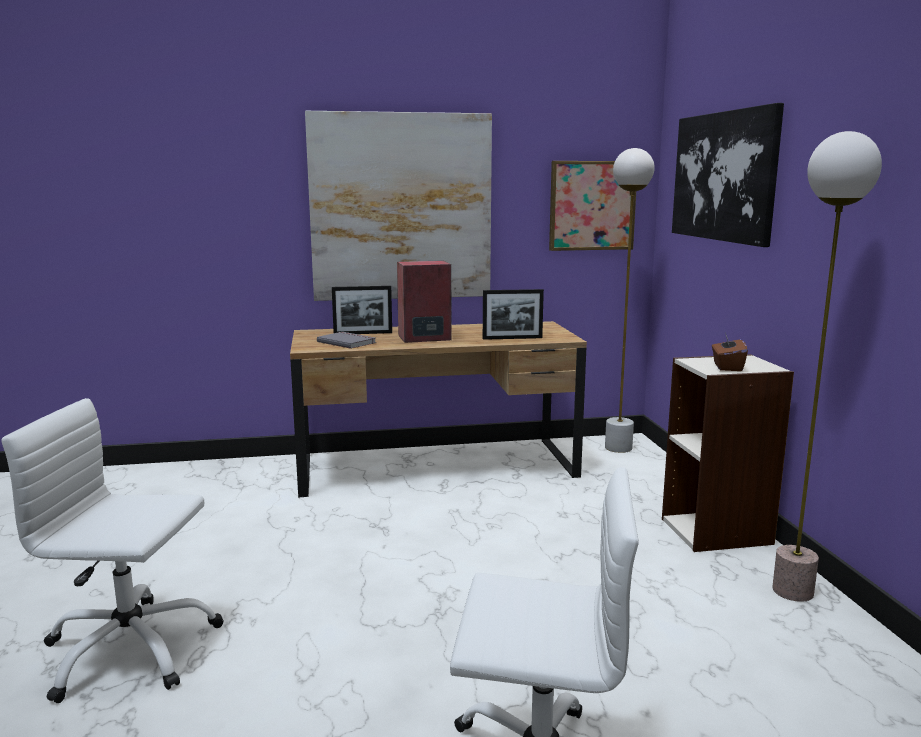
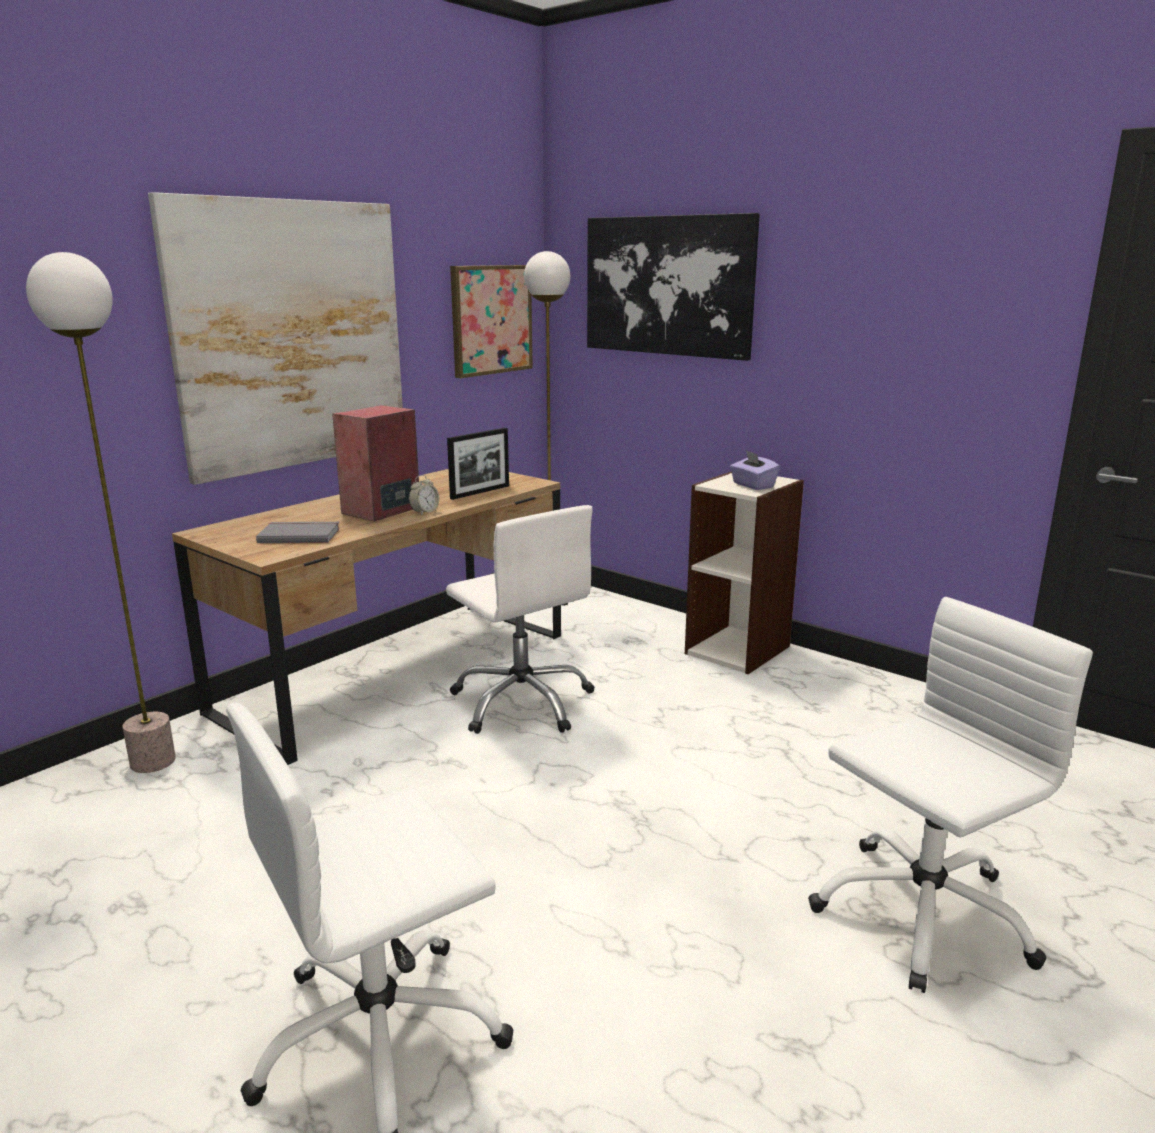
camera: 40 degrees left, 5 degrees up
(363, 333) = (288, 519): picture frame -> none
(446, 343) = (424, 512): none -> alarm clock
(483, 510) = (522, 702): none -> white office chair
(727, 367) = (752, 485): brown tissue box -> purple tissue box
(793, 591) = (851, 680): floor lamp -> floor lamp (153, 761)

